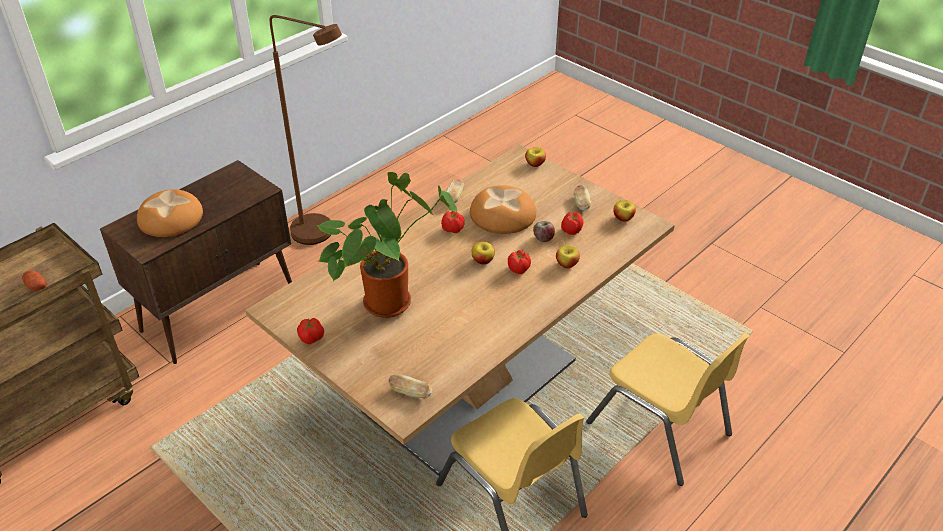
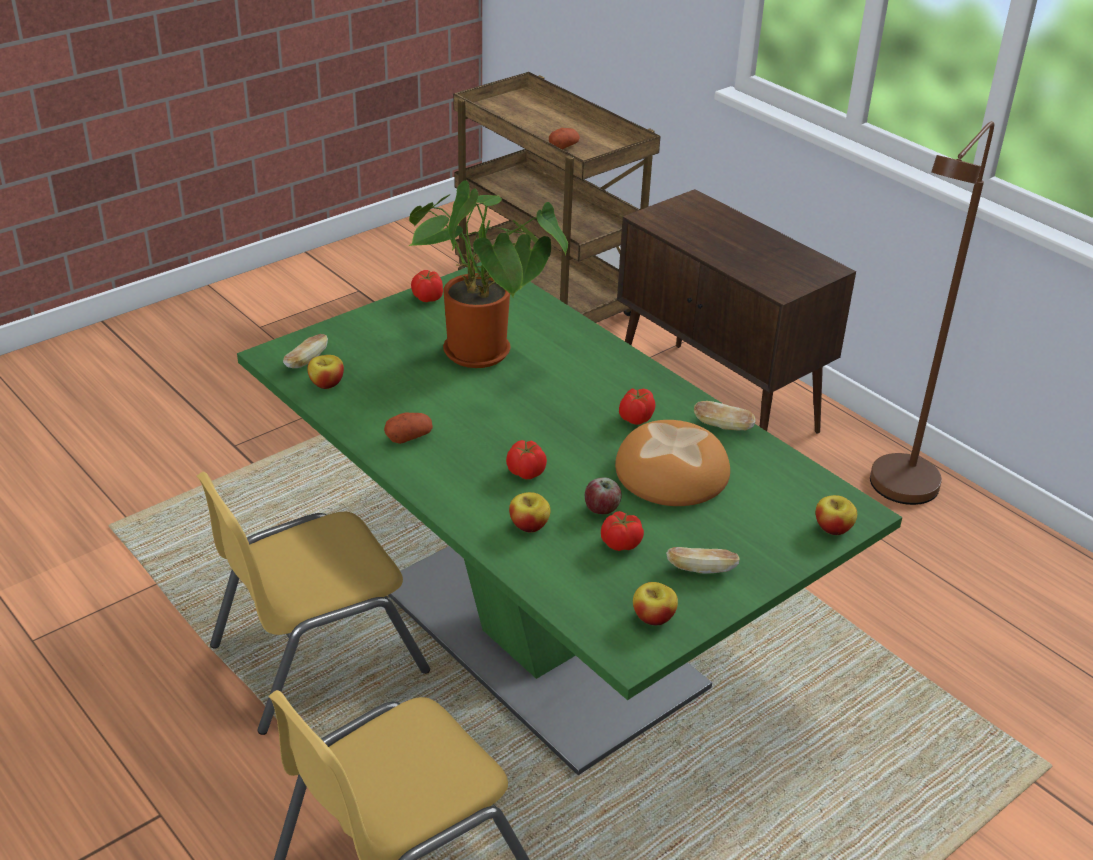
camera: 95 degrees right, 5 degrees down
(171, 218) = (714, 229): bread -> none
(471, 386) = (539, 637): brown dining table -> green dining table
(483, 260) = (553, 440): apple -> apple (326, 384)
(494, 324) = (409, 437): none -> potato

